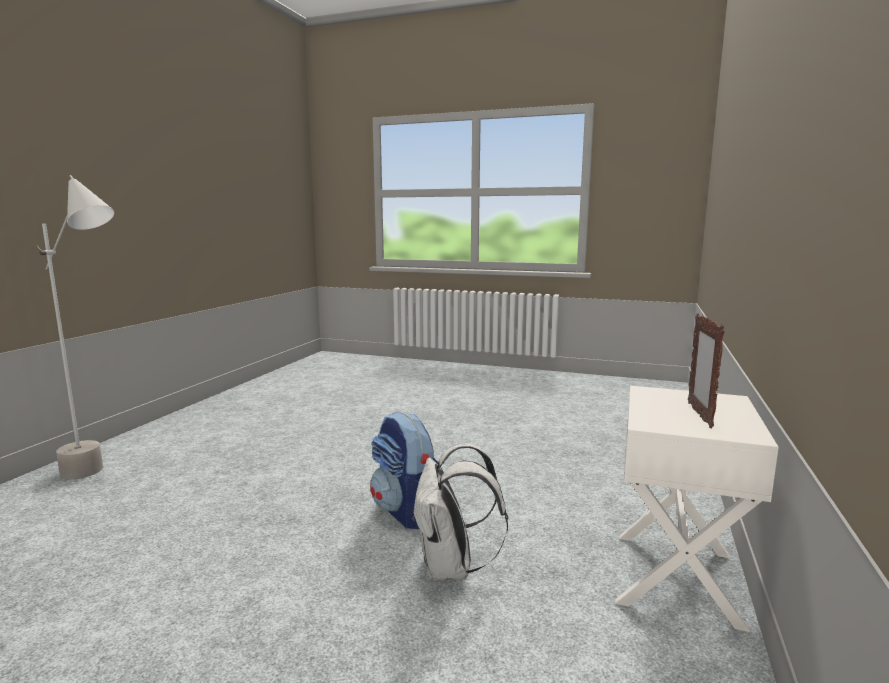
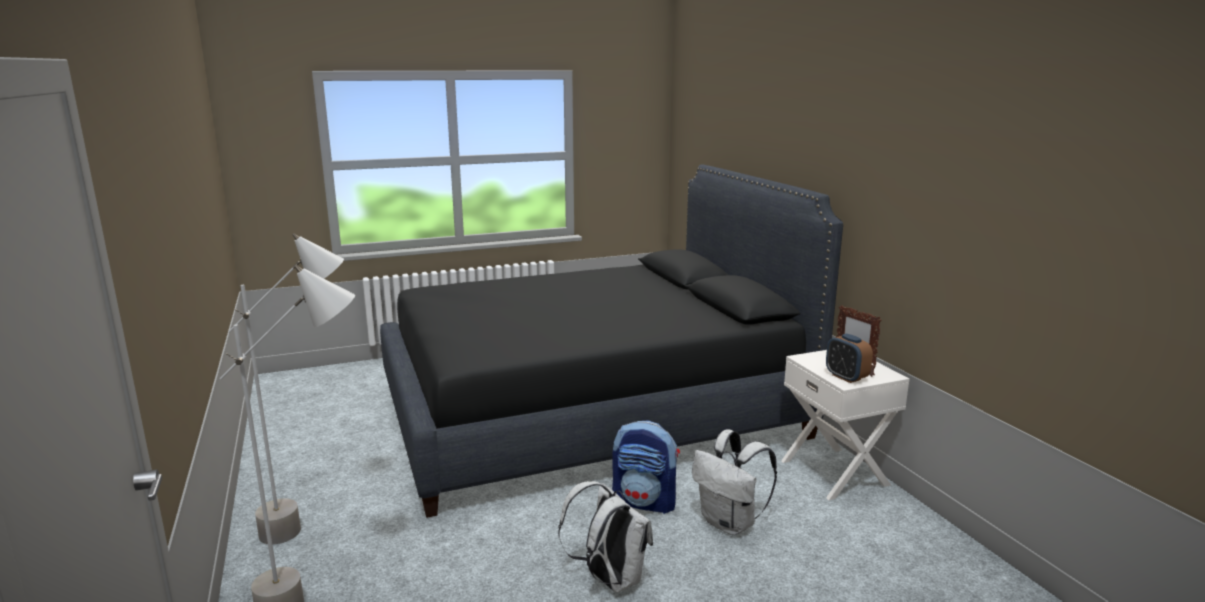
camera: 40 degrees left, 5 degrees up
(187, 434) = (315, 525): none -> grey floor lamp
(261, 557) = (609, 579): none -> white backpack
(489, 428) = (590, 412): none -> black bed
(665, 419) = (846, 377): none -> alarm clock

